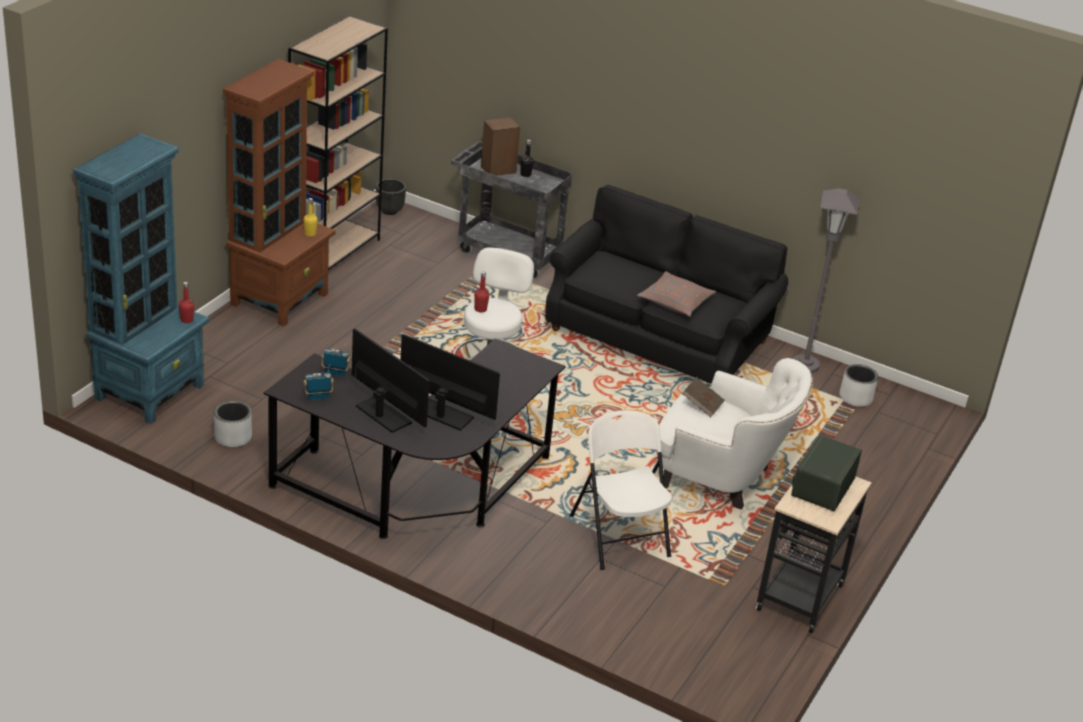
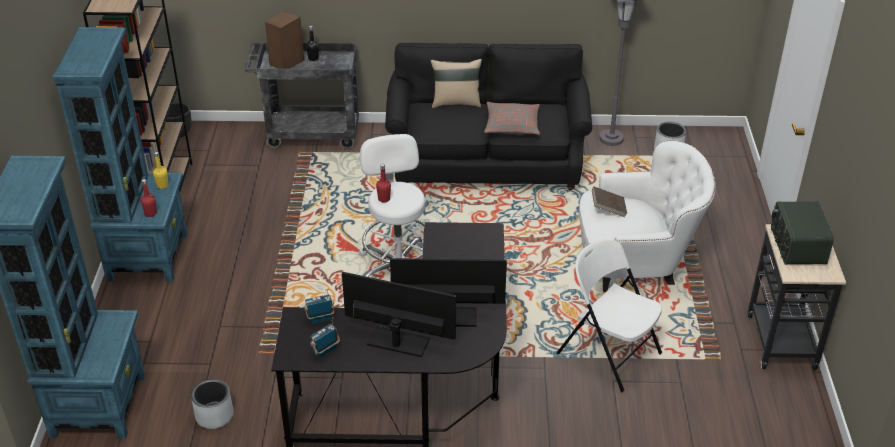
camera: 25 degrees left, 5 degrees up
(187, 320) = (118, 322): red bottle -> red bottle (150, 213)
(281, 299) = (149, 256): brown cabinet -> blue cabinet
(641, 263) = (456, 102): none -> beige pillow

